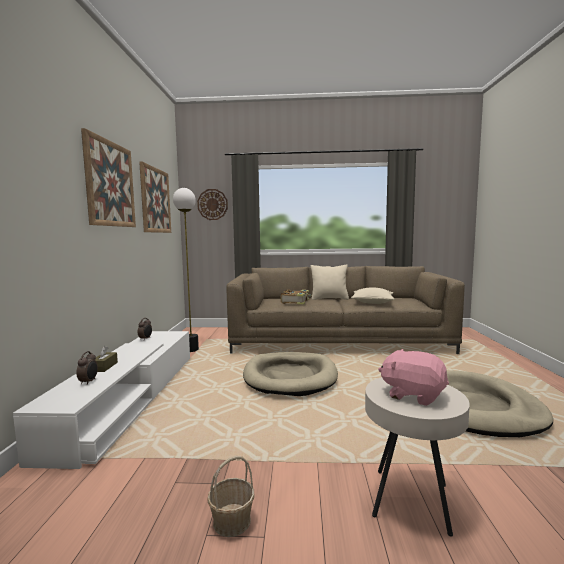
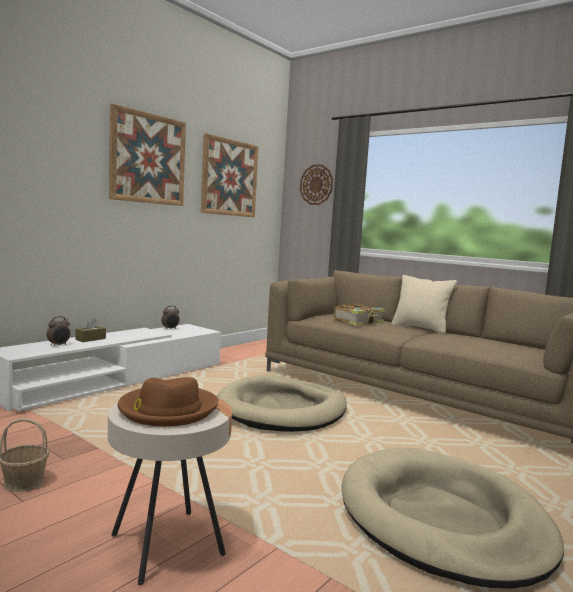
camera: 35 degrees right, 0 degrees up
(191, 349) = (238, 358): floor lamp -> none
(372, 302) = (464, 342): beige pillow -> none
(413, 394) = (167, 409): pink plush toy -> brown hat

